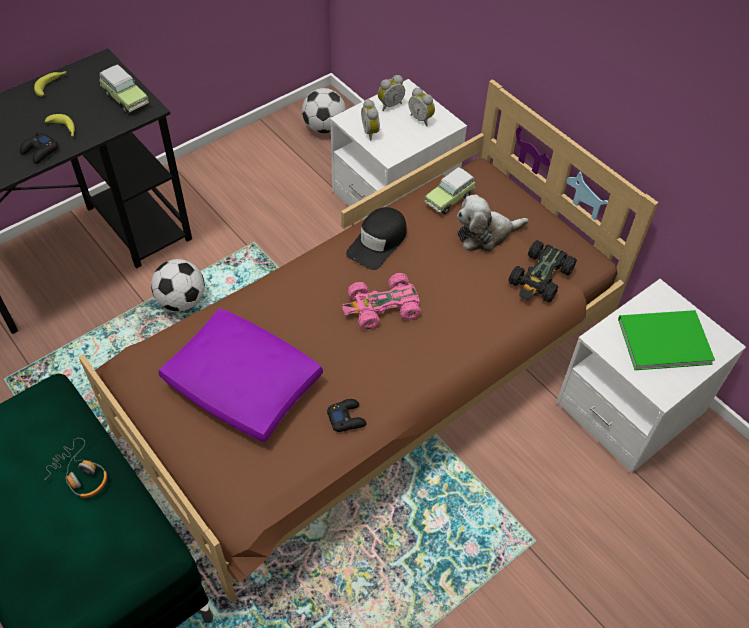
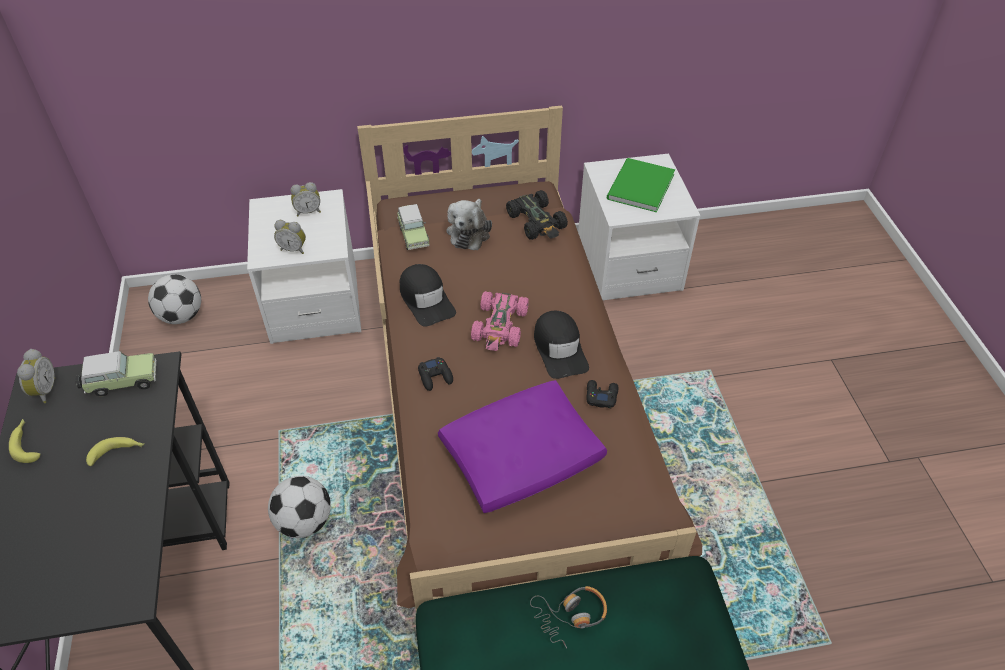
camera: 60 degrees left, 5 degrees down
(40, 151) = (134, 487): black game controller -> black game controller (435, 376)
(383, 363) = (559, 349): none -> black cap
(389, 104) = (270, 223): alarm clock -> alarm clock (44, 391)

